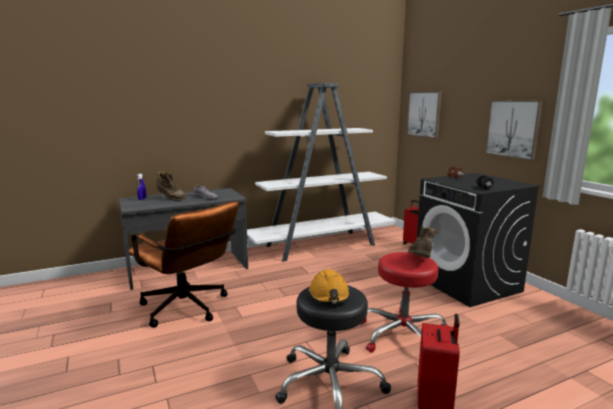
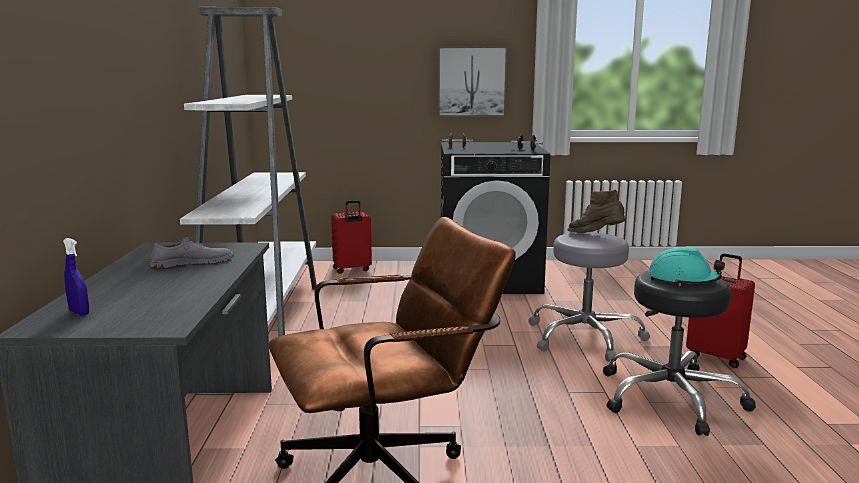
camera: 65 degrees left, 0 degrees up
(170, 199) = (146, 288): brown boot -> none
(329, 296) = (683, 280): orange hard hat -> turquoise hard hat
(402, 335) = (584, 337): red stool -> grey stool
(424, 114) = (309, 70): picture -> none

